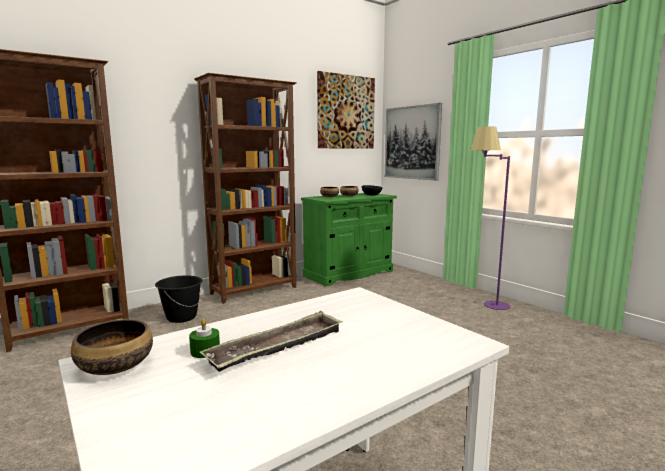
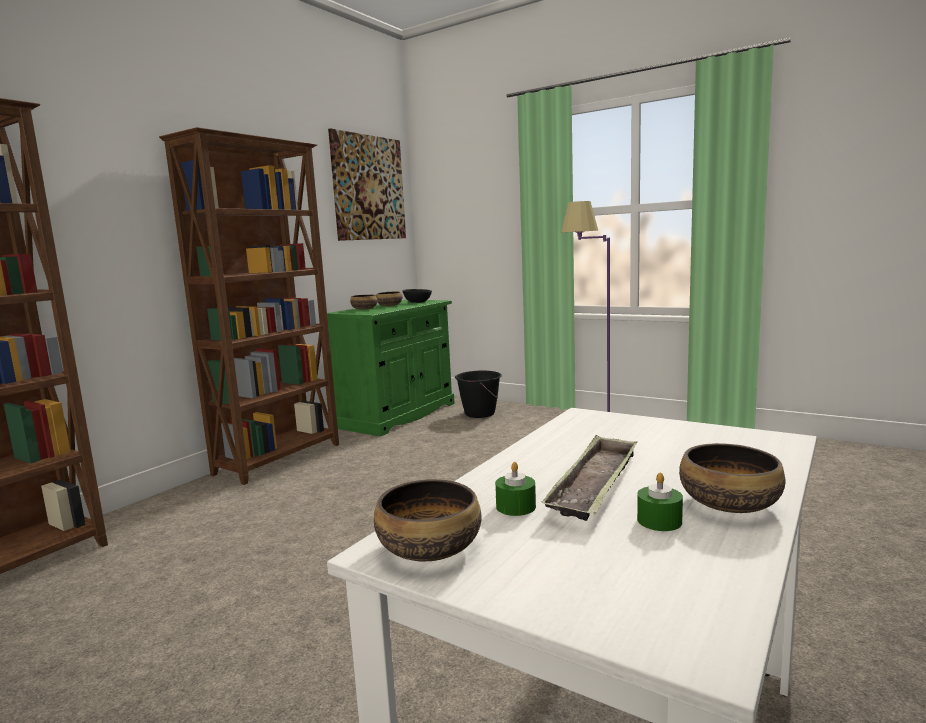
camera: 20 degrees left, 0 degrees up
(181, 317) = (192, 516): black bucket -> black bucket (479, 414)
(272, 384) = (659, 521): none -> green candle
(342, 384) = (729, 503): none -> bowl
(412, 142) = (461, 227): picture -> none

